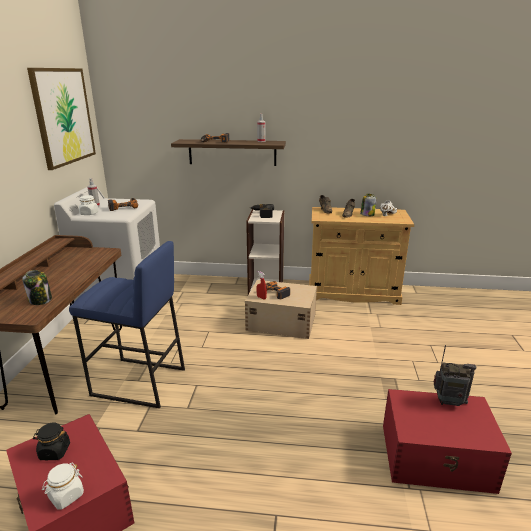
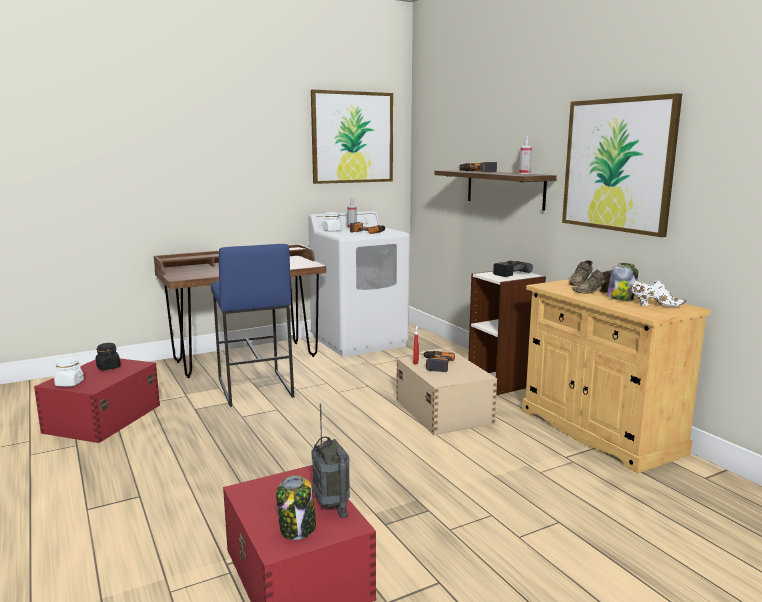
camera: 55 degrees right, 10 degrees down
(40, 300) = (204, 273): jar -> jar (297, 529)
(338, 133) = (617, 165): none -> picture

